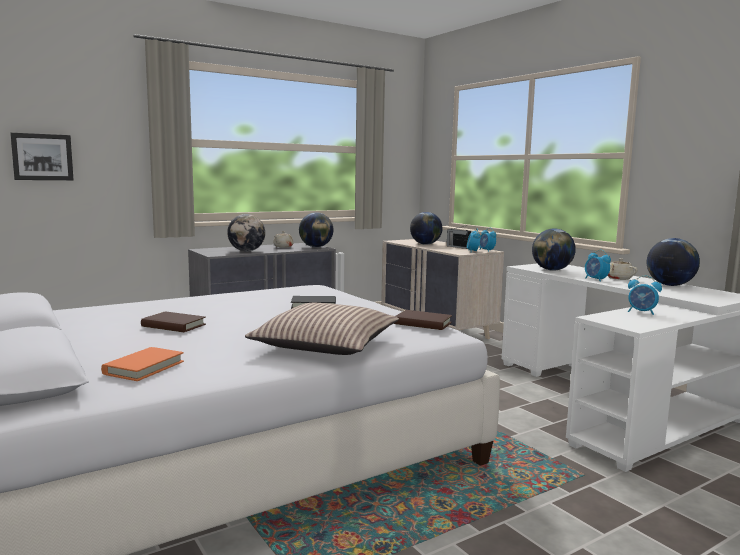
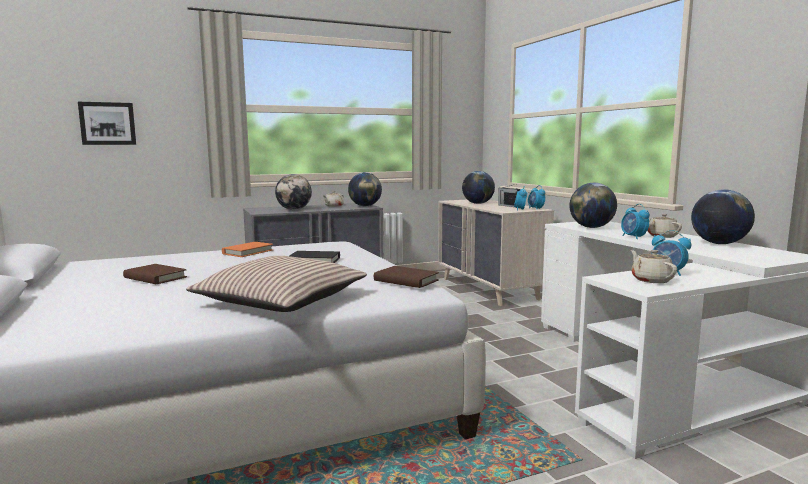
camera: 10 degrees right, 0 degrees up
(144, 368) = (72, 319): orange book -> orange book (248, 252)
(633, 319) = (651, 280): none -> beige teapot

